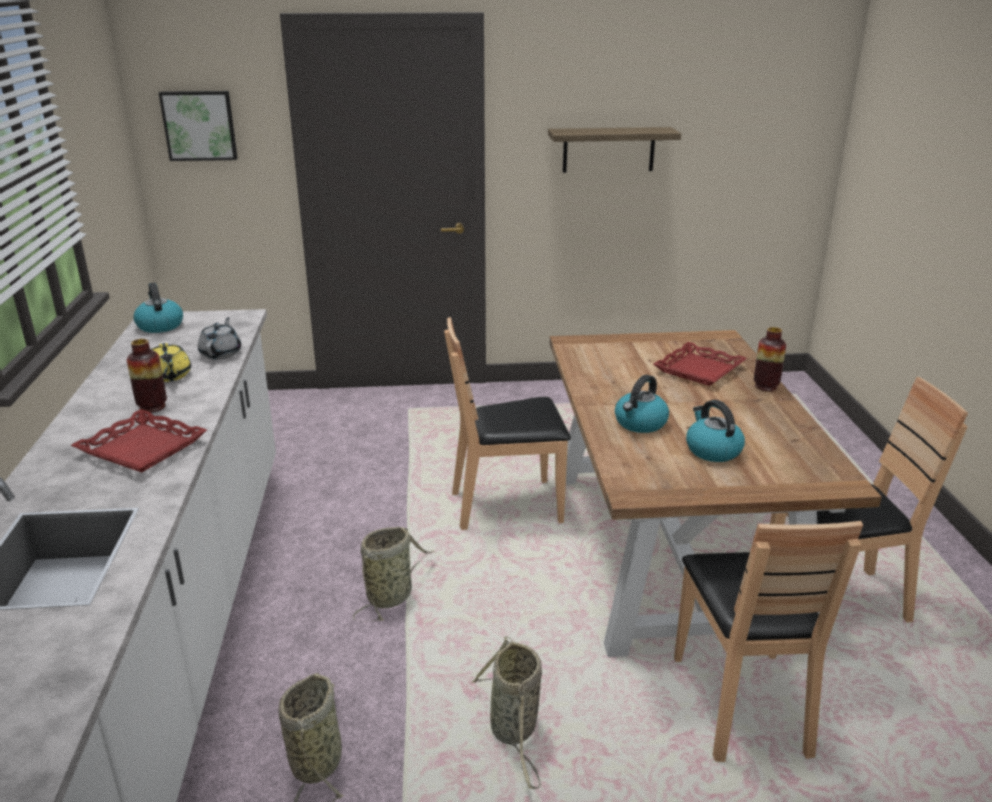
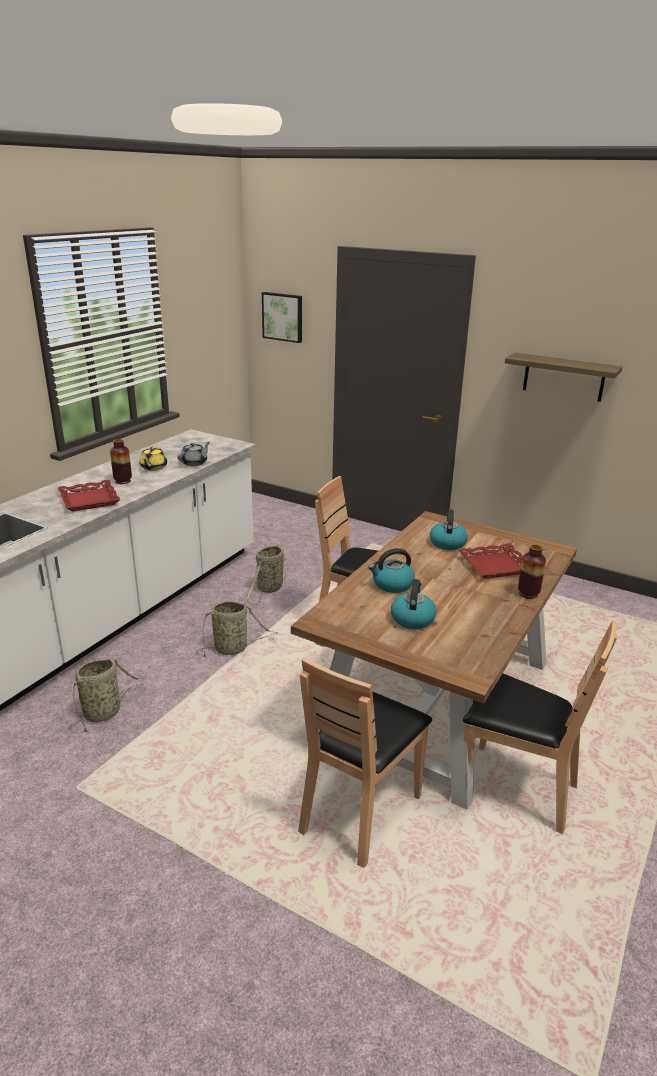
camera: 35 degrees right, 0 degrees up
(160, 325) = (189, 439): kettle -> kettle (447, 543)
(514, 731) = (210, 751): basket -> basket (268, 589)

